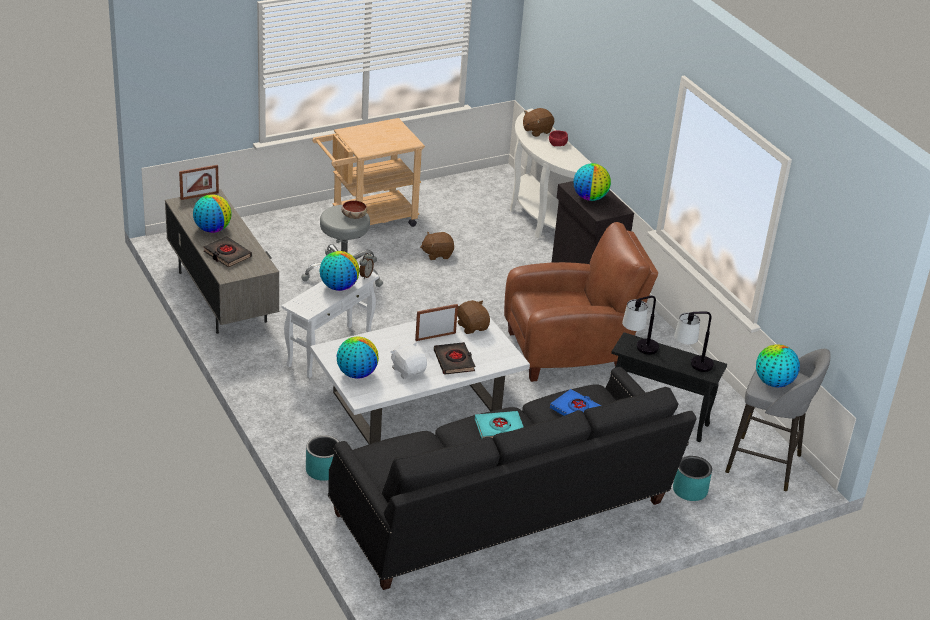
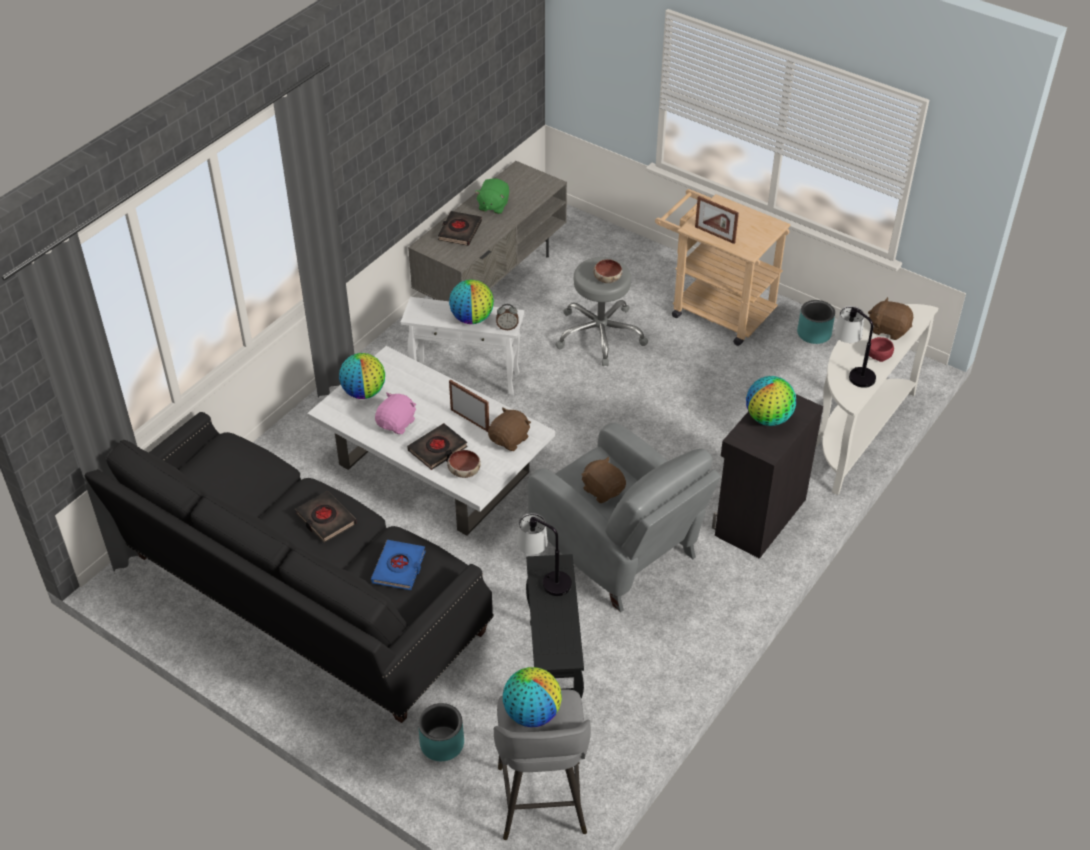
camera: 65 degrees right, 10 degrees up
(199, 196) = (541, 175): picture frame -> picture frame (715, 235)
(212, 229) = (493, 206): globe -> green plush toy
(323, 470) = (283, 448): turquoise planter -> turquoise planter (814, 333)
(408, 370) = (397, 423): white plush toy -> pink plush toy
(437, 254) = (702, 382): brown plush toy -> brown plush toy (603, 490)
(487, 358) = (463, 471): none -> bowl
(499, 429) = (325, 519): turquoise book -> black book
(571, 351) = (619, 551): brown armchair -> grey armchair
(691, 366) = (551, 636): table lamp -> table lamp (851, 372)

